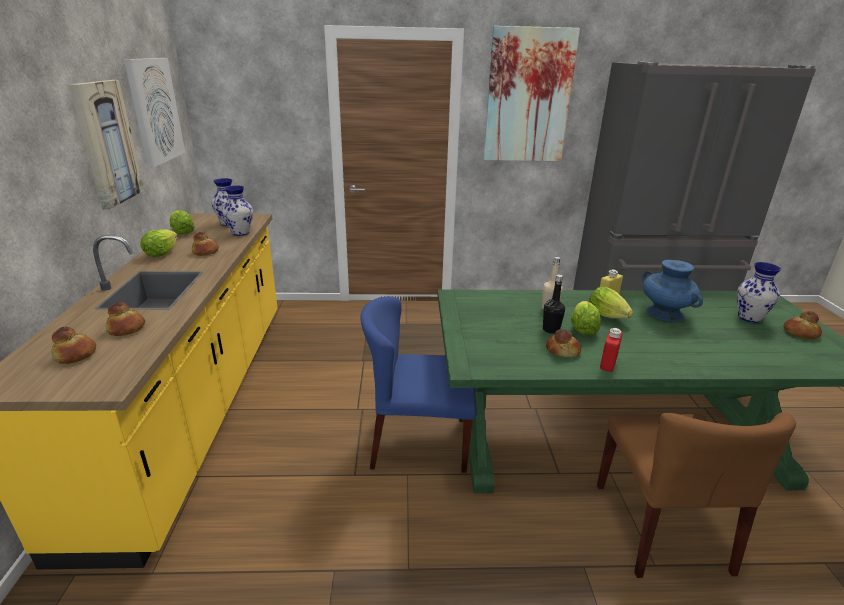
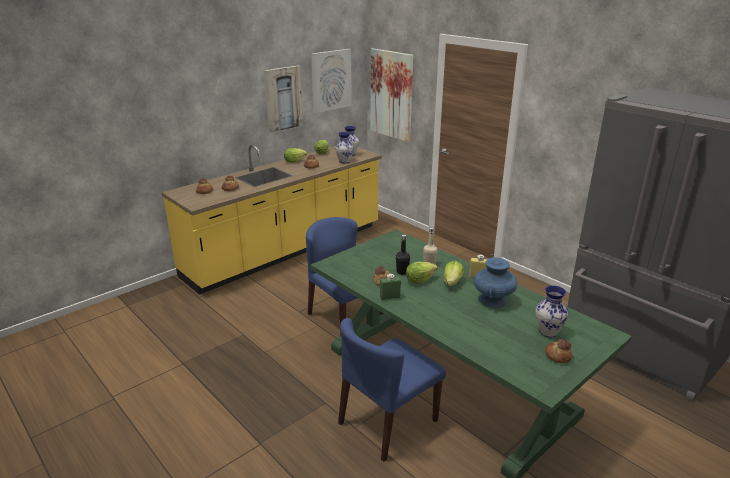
camera: 50 degrees right, 0 degrees up
(528, 97) = (572, 106): picture -> picture (391, 94)
(608, 363) = (390, 297): red bottle -> green bottle
(661, 527) = (388, 422): brown chair -> blue chair

